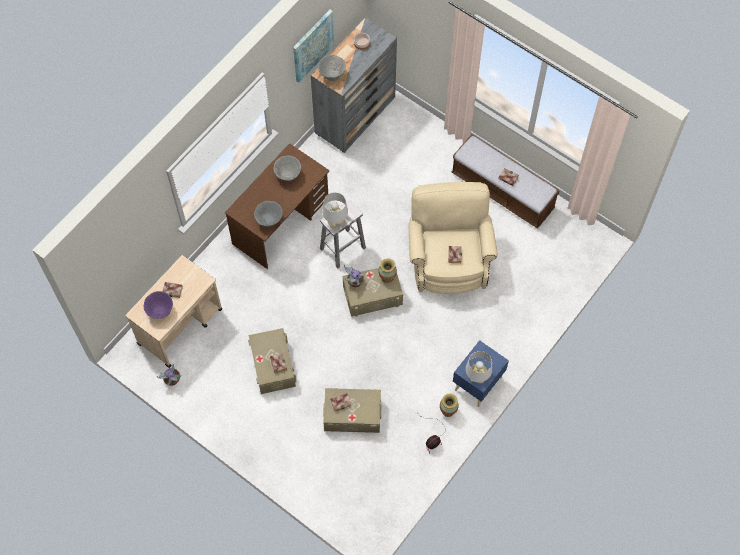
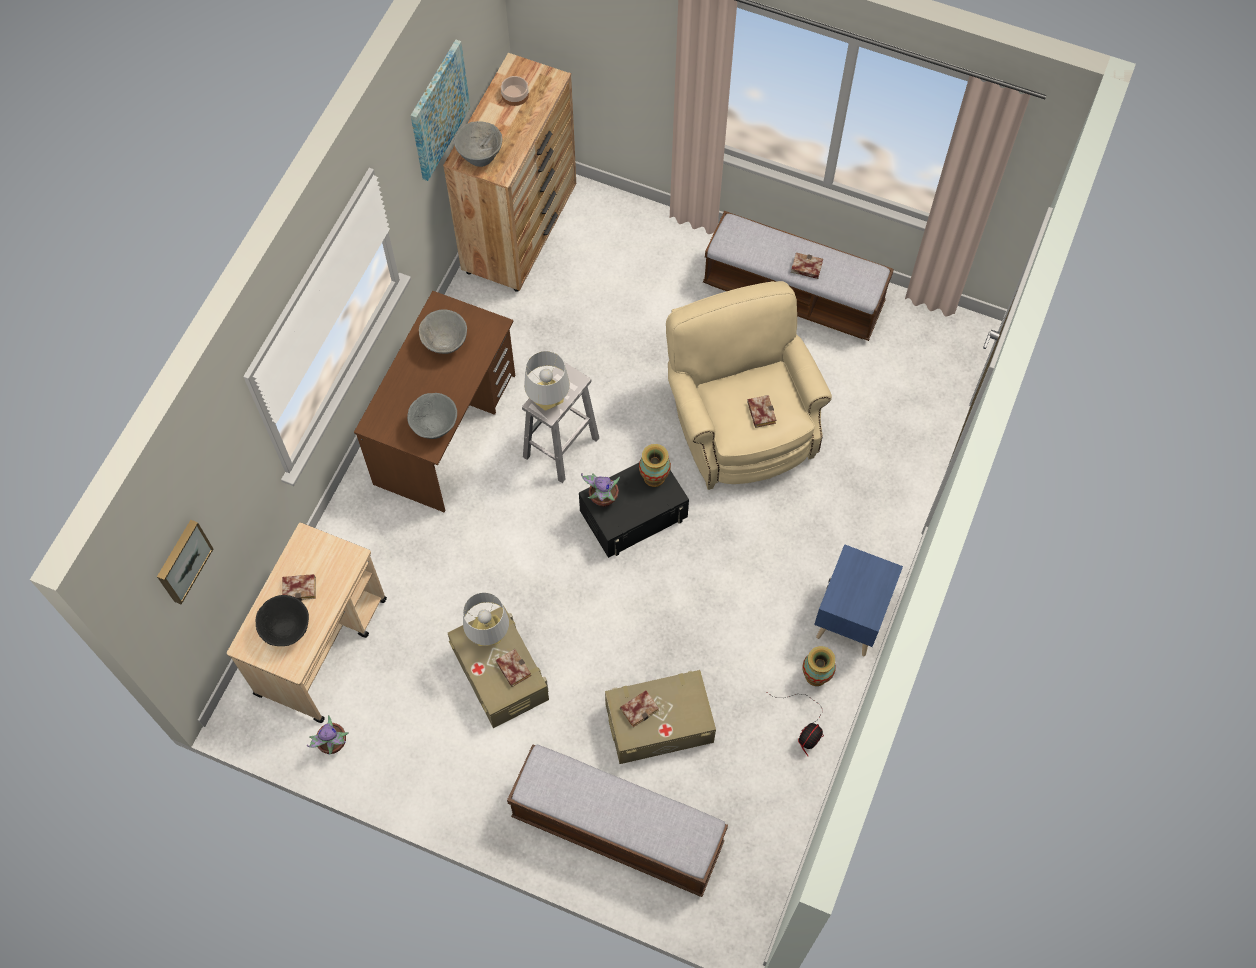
camera: 15 degrees left, 0 degrees up
(112, 259) = (182, 561): none -> picture
(160, 311) = (287, 630): purple bowl -> black bowl
(312, 466) = (617, 830): none -> bench
(355, 118) = (520, 231): grey dresser -> brown dresser
(372, 295) = (633, 513): beige storage box -> black storage box
(477, 376) = (860, 606): grey table lamp -> grey table lamp (488, 635)

